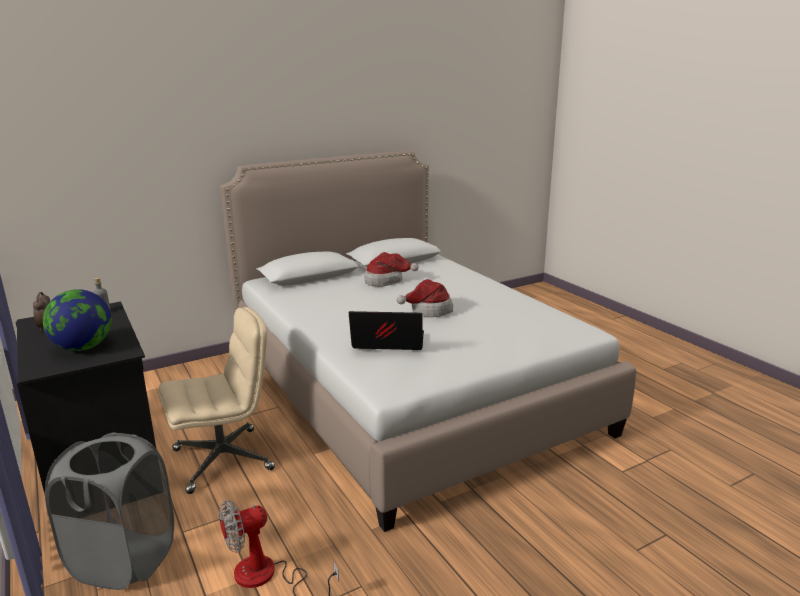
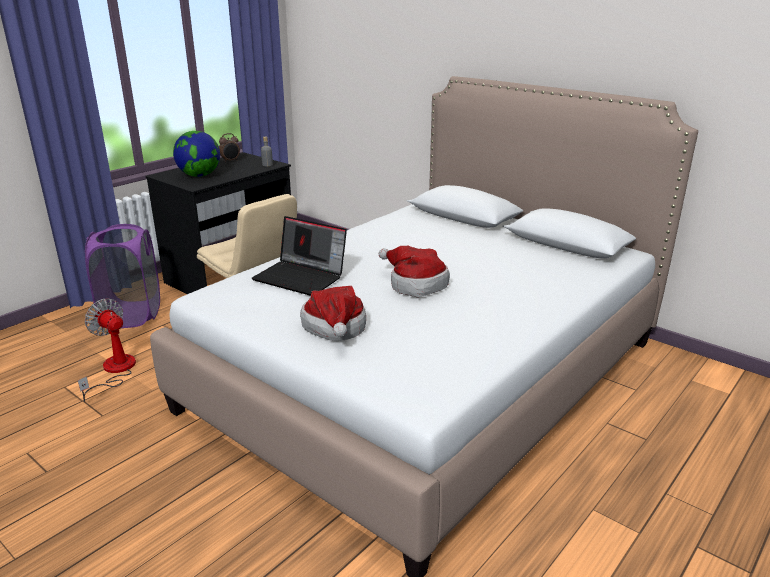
camera: 70 degrees right, 5 degrees up
(124, 560) = (132, 315): grey laundry basket -> purple laundry basket
(386, 281) = (492, 250): hat -> hat (335, 329)
(387, 343) = (302, 277): laptop -> laptop turned 135 degrees clockwise

